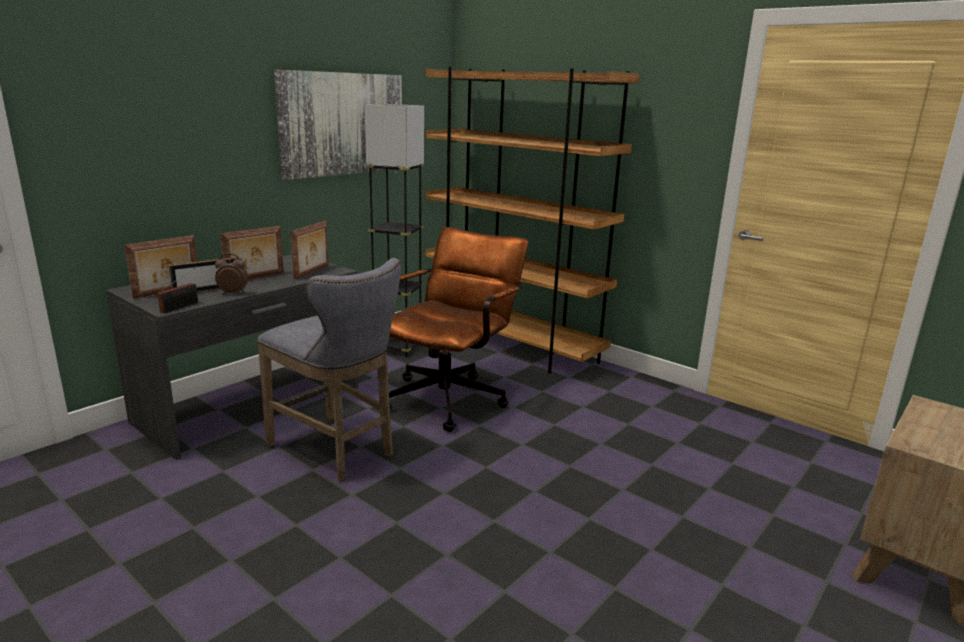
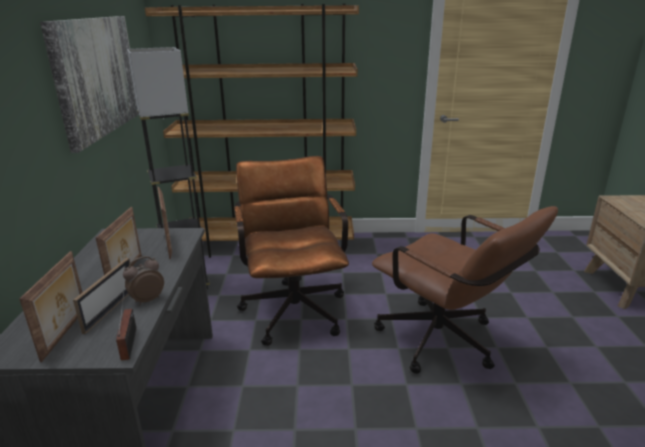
camera: 40 degrees left, 5 degrees up
(336, 451) = (286, 401): grey stool -> none
(538, 487) = (445, 344): none -> brown office chair

